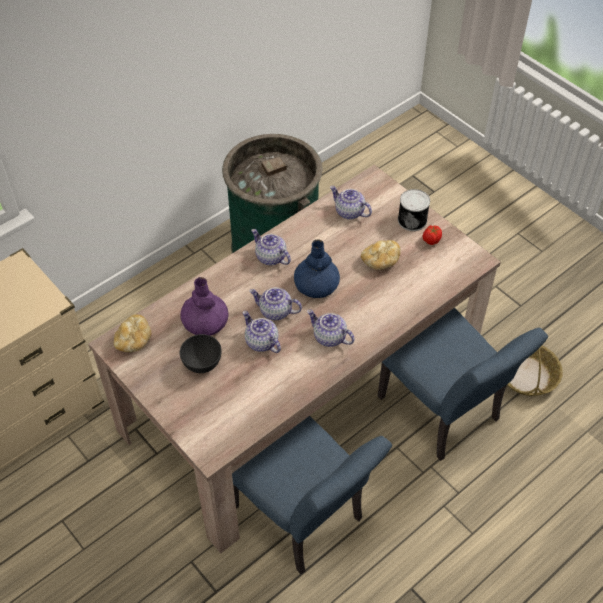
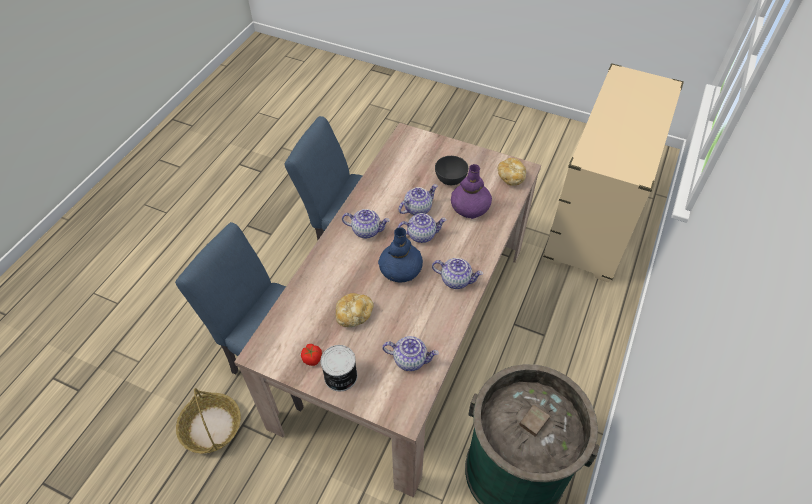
camera: 155 degrees right, 0 degrees up
(261, 342) = (417, 208): teapot -> teapot turned 60 degrees counterclockwise

